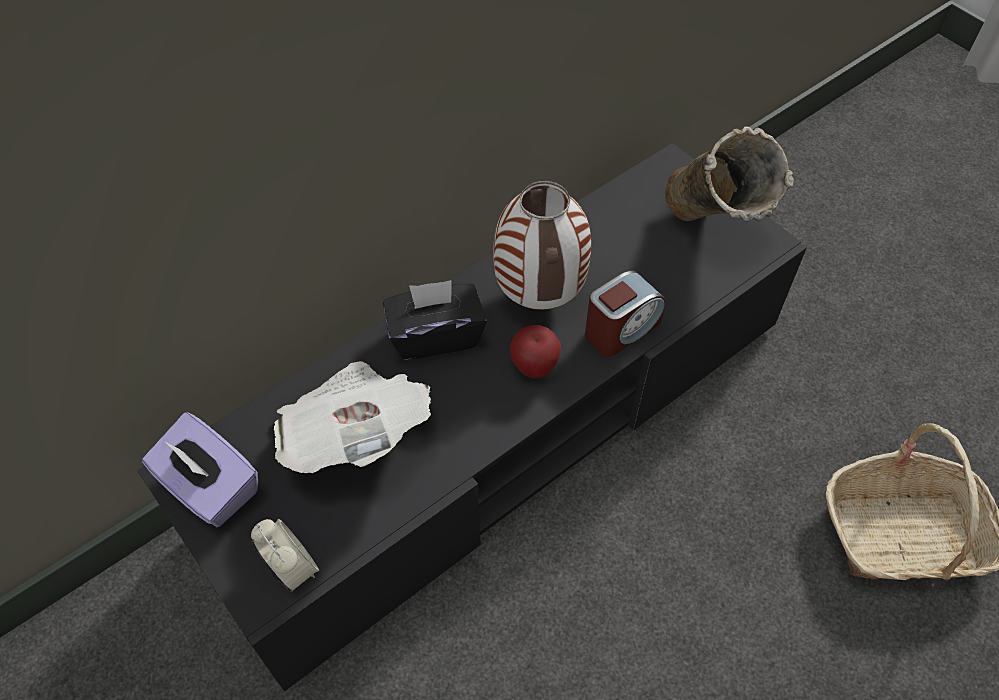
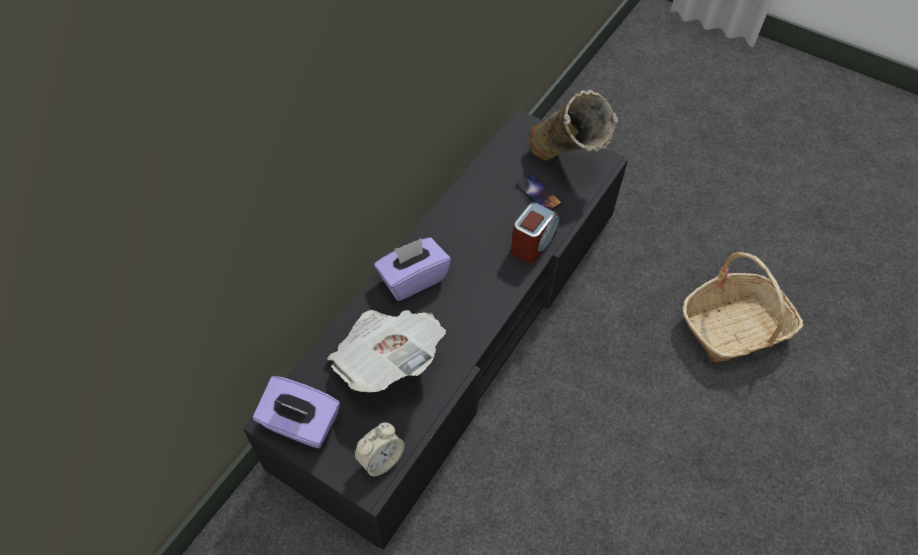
camera: 20 degrees left, 0 degrees up
(291, 568) = (380, 459): alarm clock -> alarm clock turned 105 degrees clockwise
(436, 335) = (412, 279): black tissue box -> purple tissue box
(534, 368) = (487, 283): apple -> none
(540, 298) = (472, 236): vase -> none
(656, 264) = (538, 194): none -> phone

